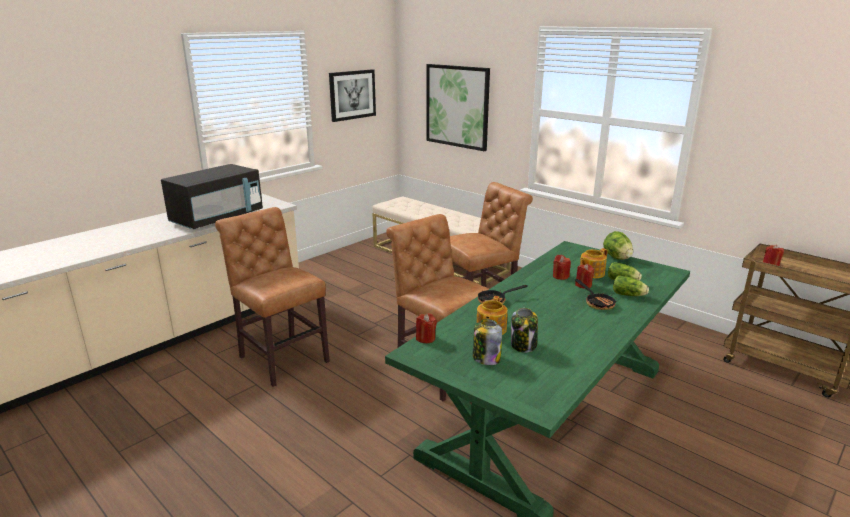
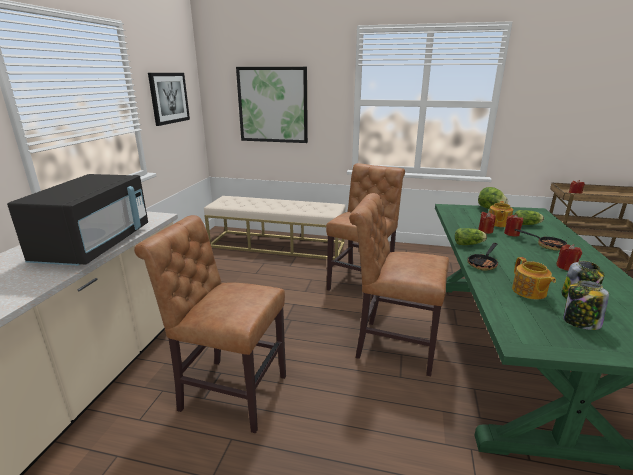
camera: 30 degrees left, 0 degrees up
(425, 338) = (501, 320): red candle -> red candle (566, 267)
(629, 295) = (551, 234): lettuce -> lettuce (469, 244)

